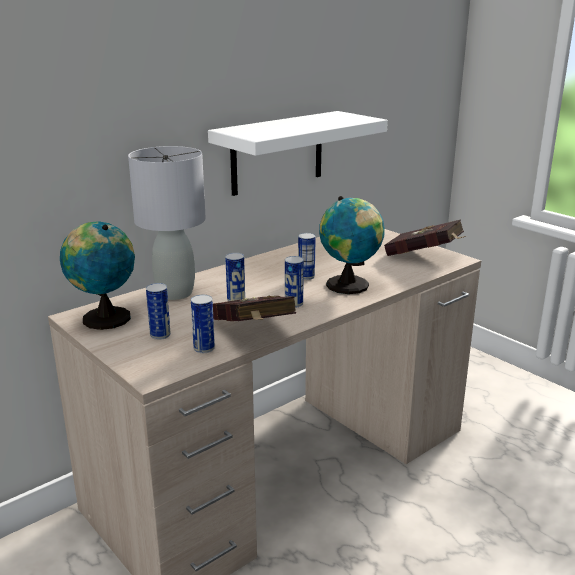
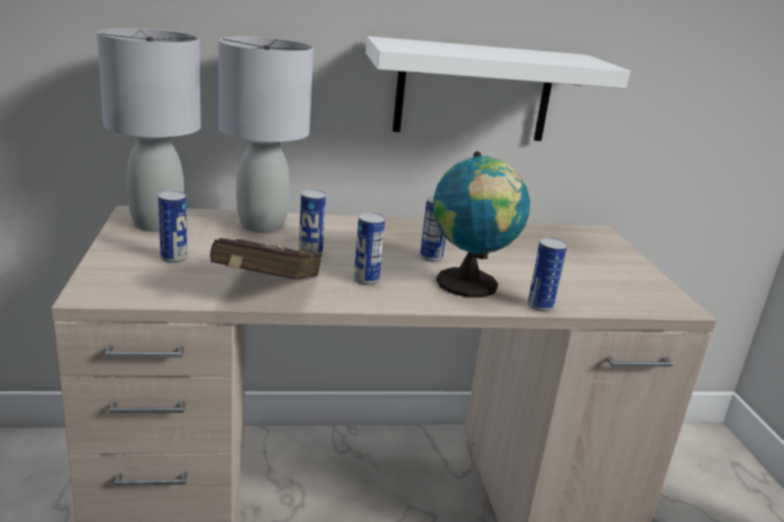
camera: 30 degrees right, 0 degrees up
(103, 318) = (156, 223): globe -> grey table lamp
(204, 348) = (189, 288): can -> can (540, 306)
(425, 257) = (630, 288): red book -> none

